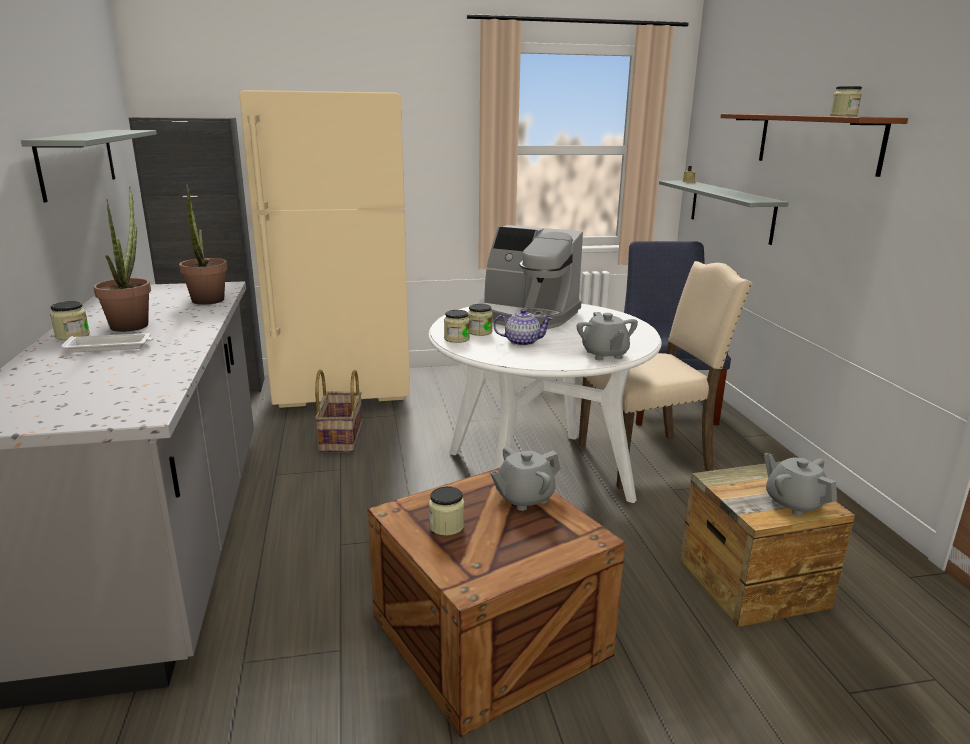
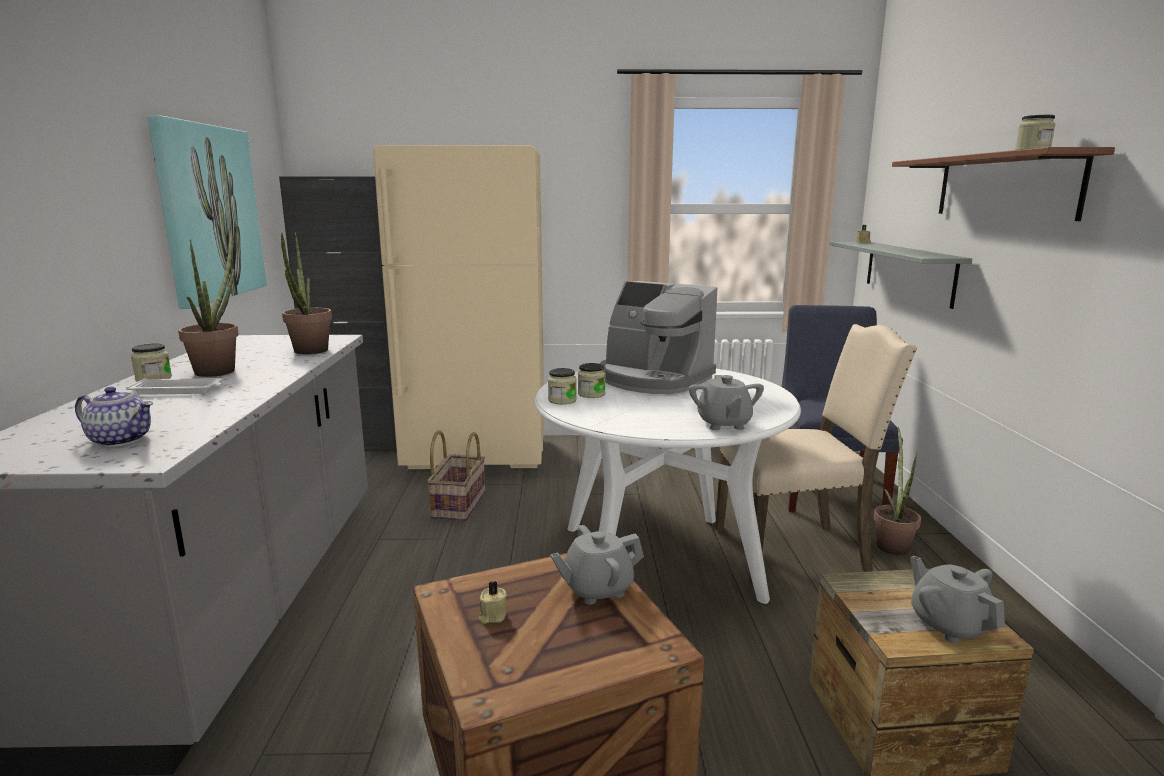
camera: 10 degrees right, 5 degrees down
(78, 162) = (209, 213): grey shelf -> picture
(446, 526) = (492, 616): jar -> beige candle
(521, 342) = (633, 406): teapot -> teapot (120, 440)
(724, 447) = (891, 544): none -> potted plant

